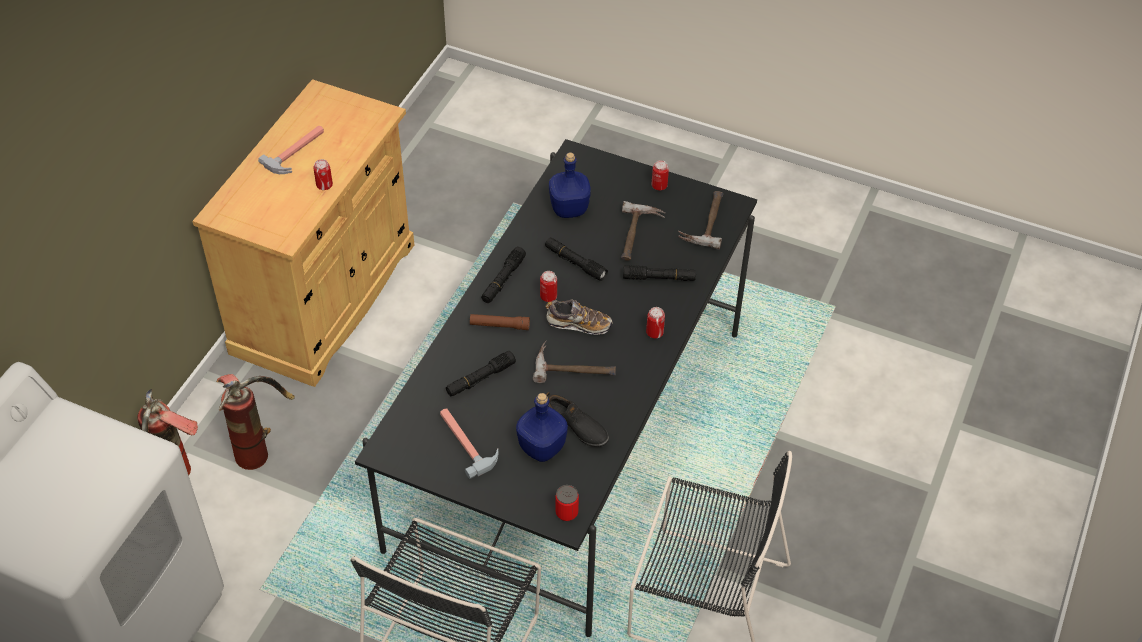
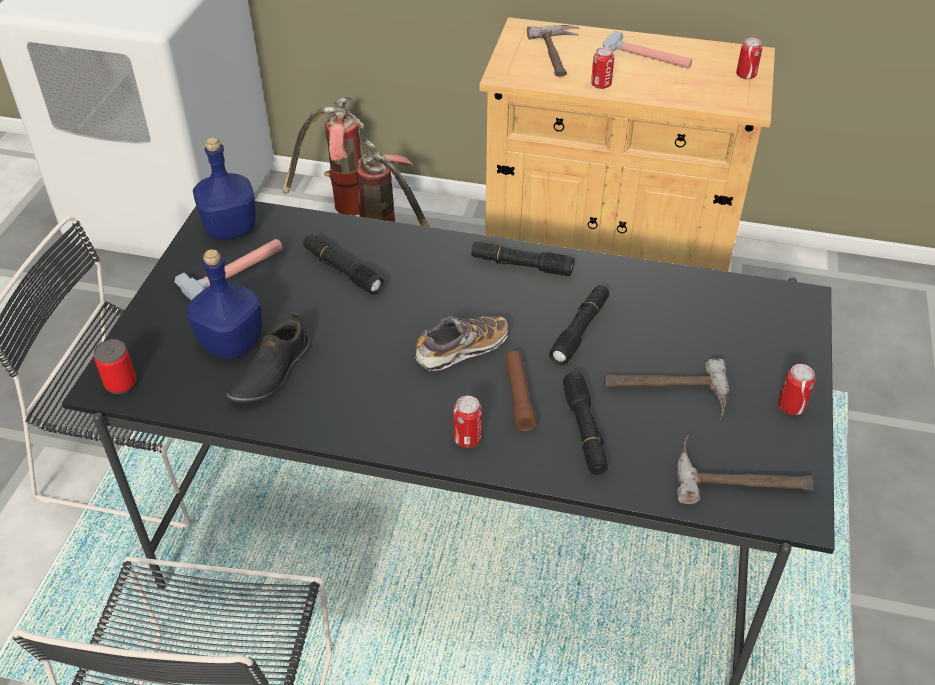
camera: 80 degrees right, 5 degrees down
(499, 325) = (438, 274): brown flashlight -> brown flashlight (519, 396)
(548, 296) = (505, 312): can -> can (746, 75)
(568, 209) = (685, 309): blue bottle -> blue bottle (230, 228)
(574, 366) = (381, 357): hammer -> hammer (559, 55)
(578, 324) = (461, 350): shoe -> shoe turned 120 degrees counterclockwise

